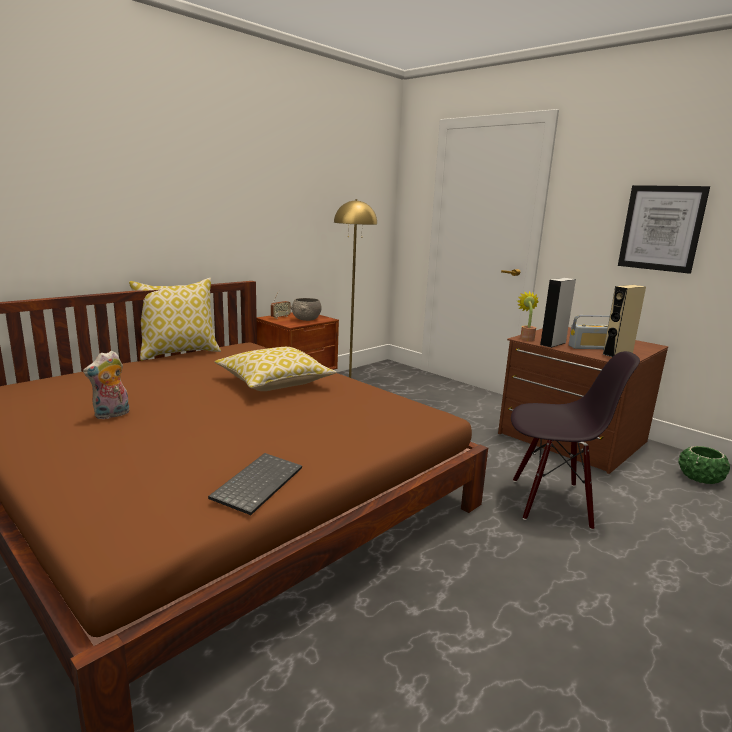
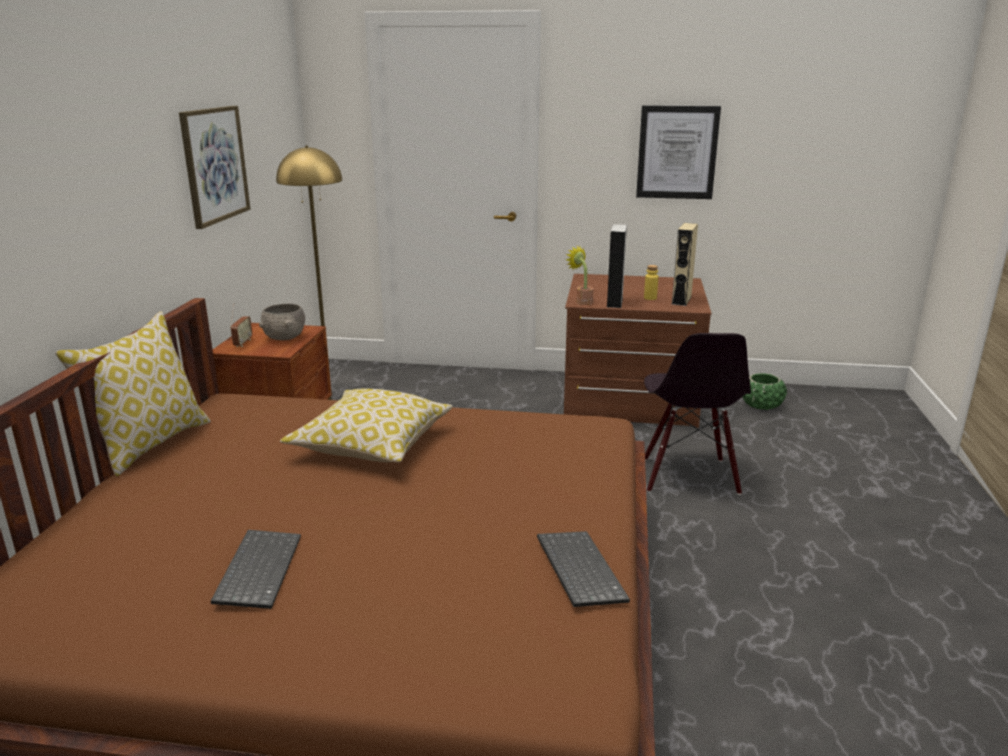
camera: 35 degrees left, 5 degrees up
(112, 415) = (257, 569): plush toy -> keyboard
(295, 205) = (214, 165): none -> picture
(551, 502) = (688, 476): black chair -> black chair turned 120 degrees clockwise
(590, 347) = (650, 298): radio -> yellow bottle

